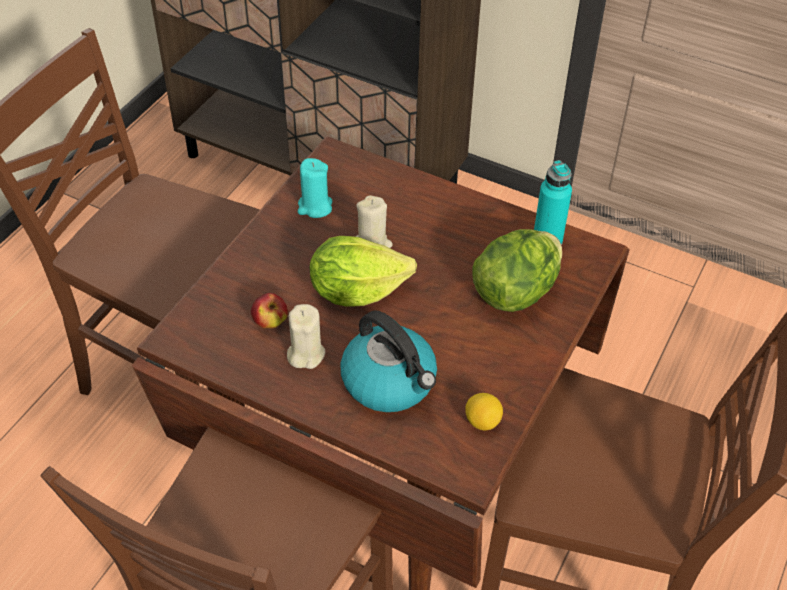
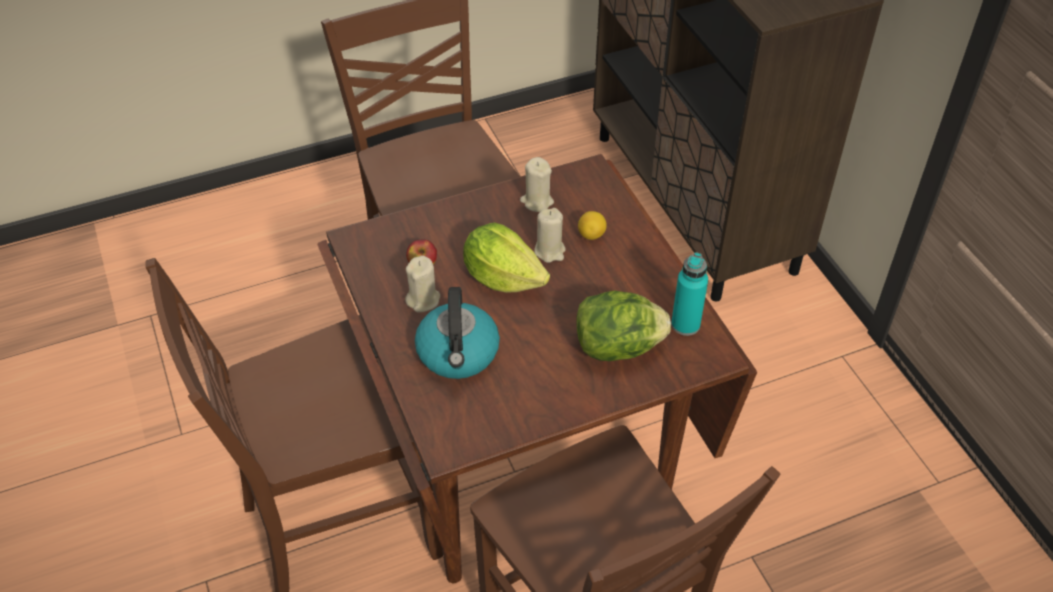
camera: 40 degrees right, 0 degrees up
(315, 207) = (537, 201): turquoise candle -> beige candle
(482, 421) = (492, 421): lemon -> lemon (591, 235)

